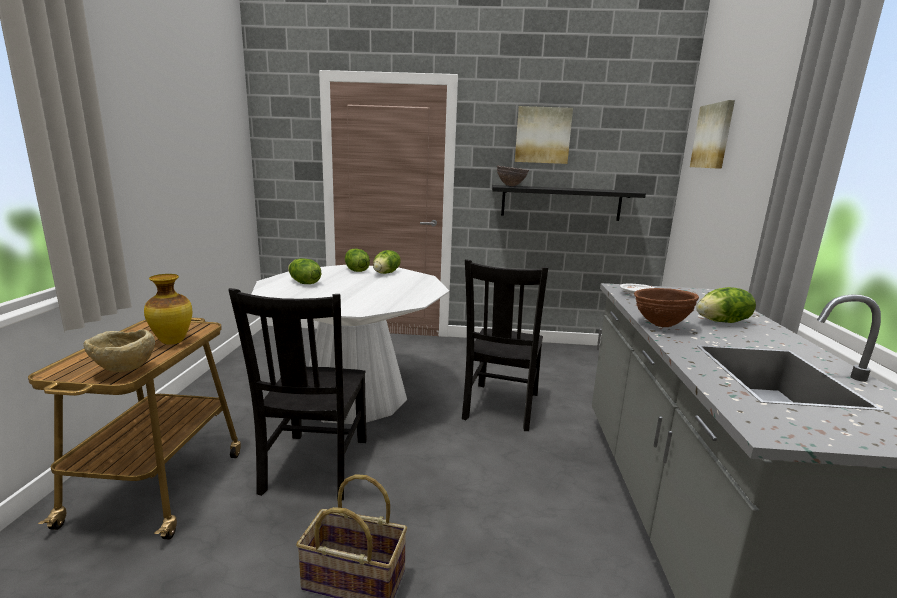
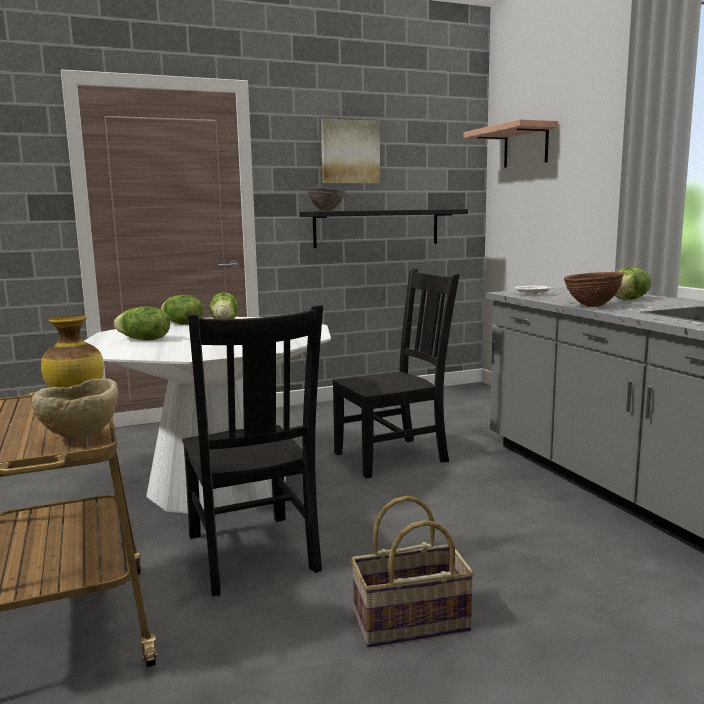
camera: 25 degrees left, 5 degrees down
(500, 407) = (394, 456): black chair -> black chair turned 105 degrees counterclockwise
(713, 136) = (526, 146): picture -> shelf

